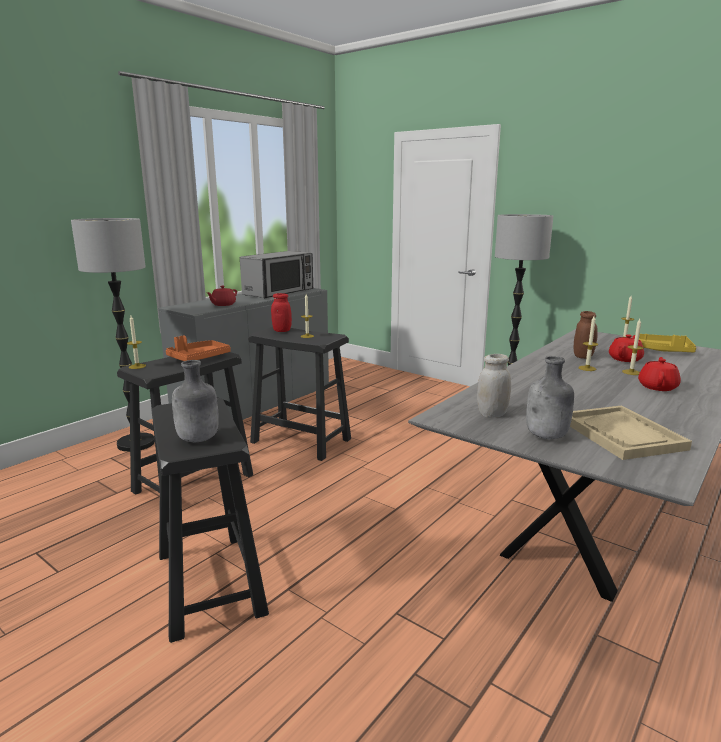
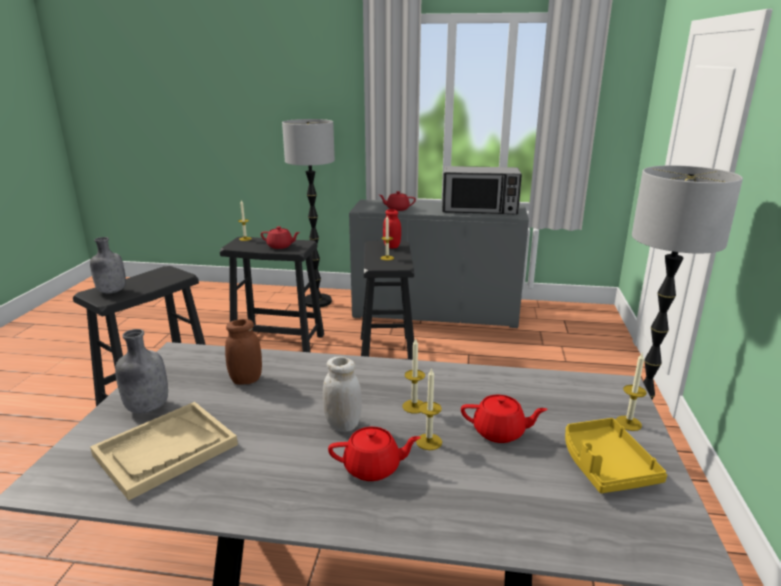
camera: 60 degrees right, 5 degrees up
(198, 358) = (280, 246): orange tray -> red teapot
(492, 414) = (198, 373): white jar -> white jar (343, 425)
(583, 356) = (471, 398): brown jar -> brown jar (246, 380)

